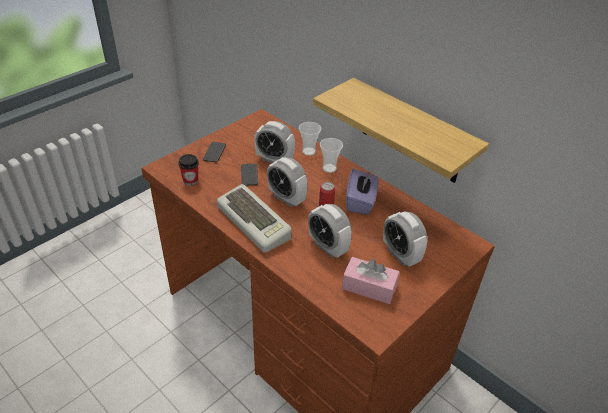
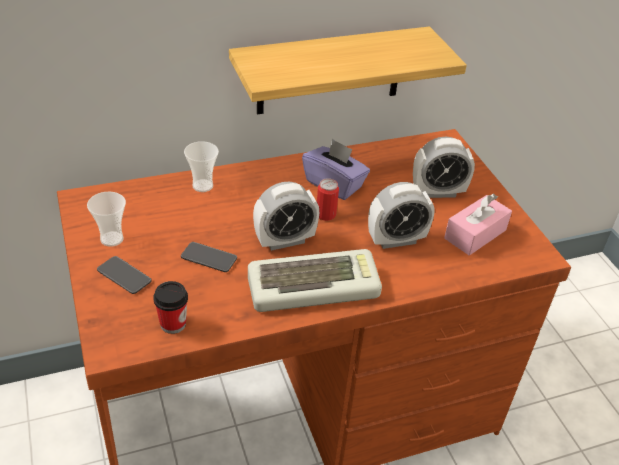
camera: 65 degrees left, 0 degrees up
(274, 160) = (194, 222): alarm clock -> none
(329, 168) = (252, 182): cup -> cup (112, 239)

